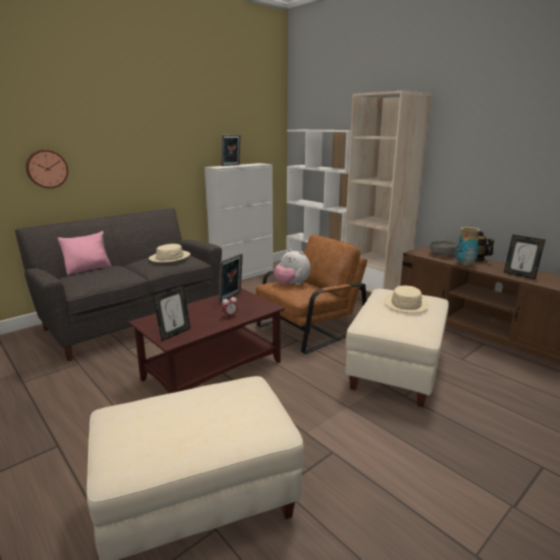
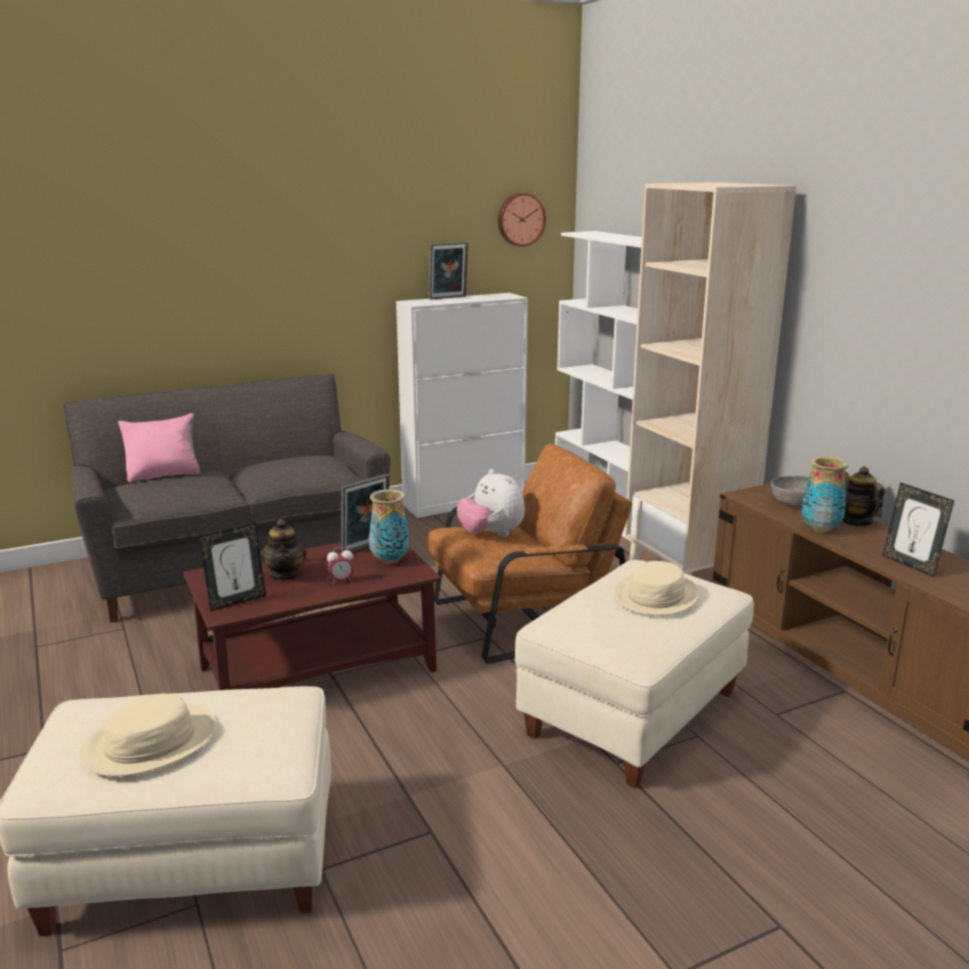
camera: 15 degrees right, 0 degrees up
(46, 169) = (118, 306): wall clock -> wall clock (520, 219)
(170, 257) = (300, 465): beige hat -> beige hat (150, 742)
(194, 316) = (285, 574): none -> teapot
(250, 302) = (389, 561): none -> vase

